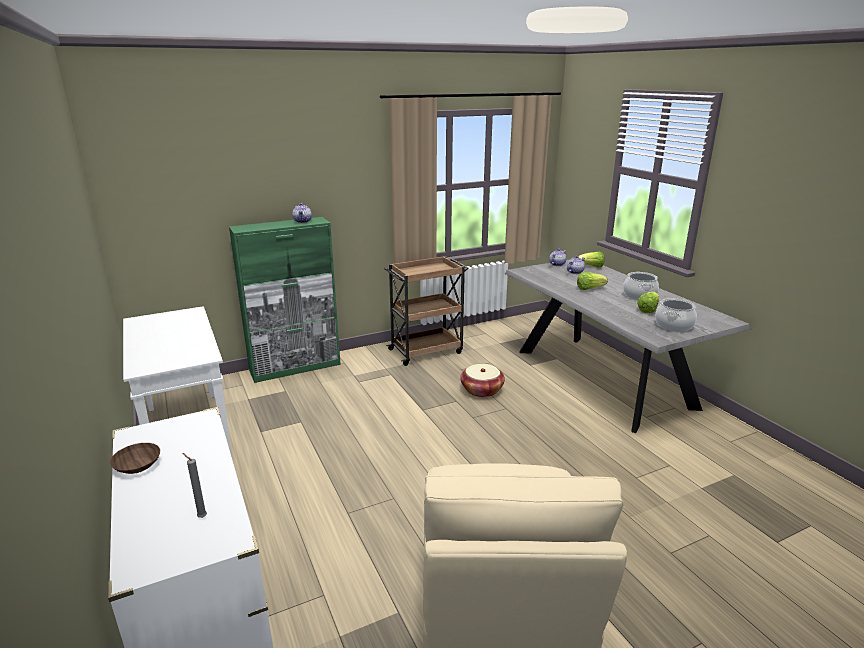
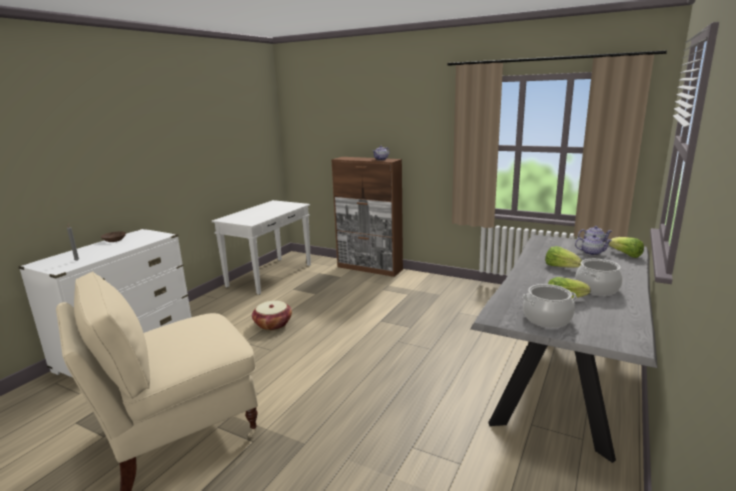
camera: 55 degrees right, 5 degrees down
(296, 367) = (370, 268): green cabinet -> brown cabinet
(426, 351) = (461, 292): brown cart -> none
(481, 390) = (441, 330): basket -> basket (273, 324)

